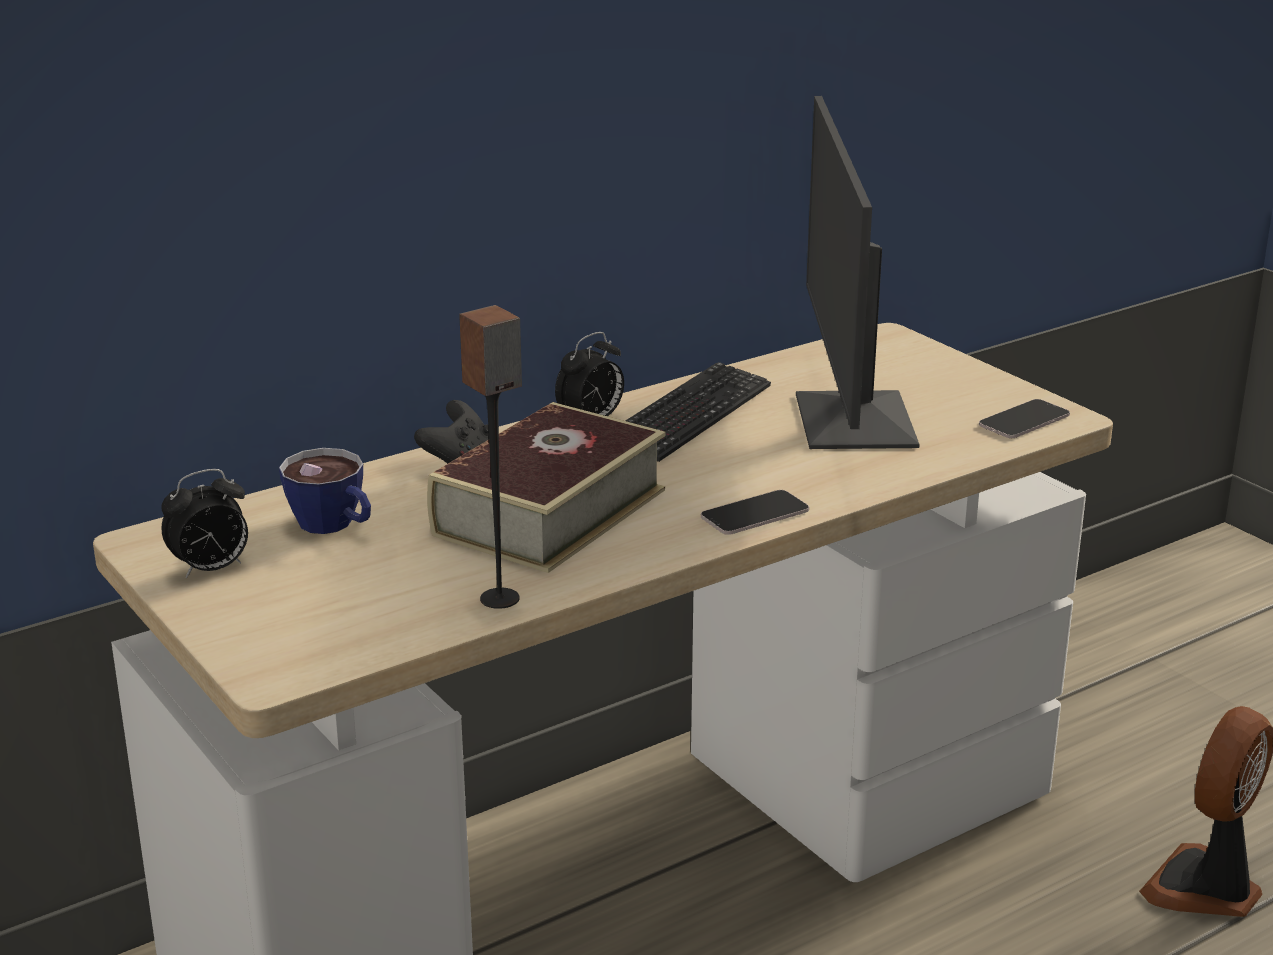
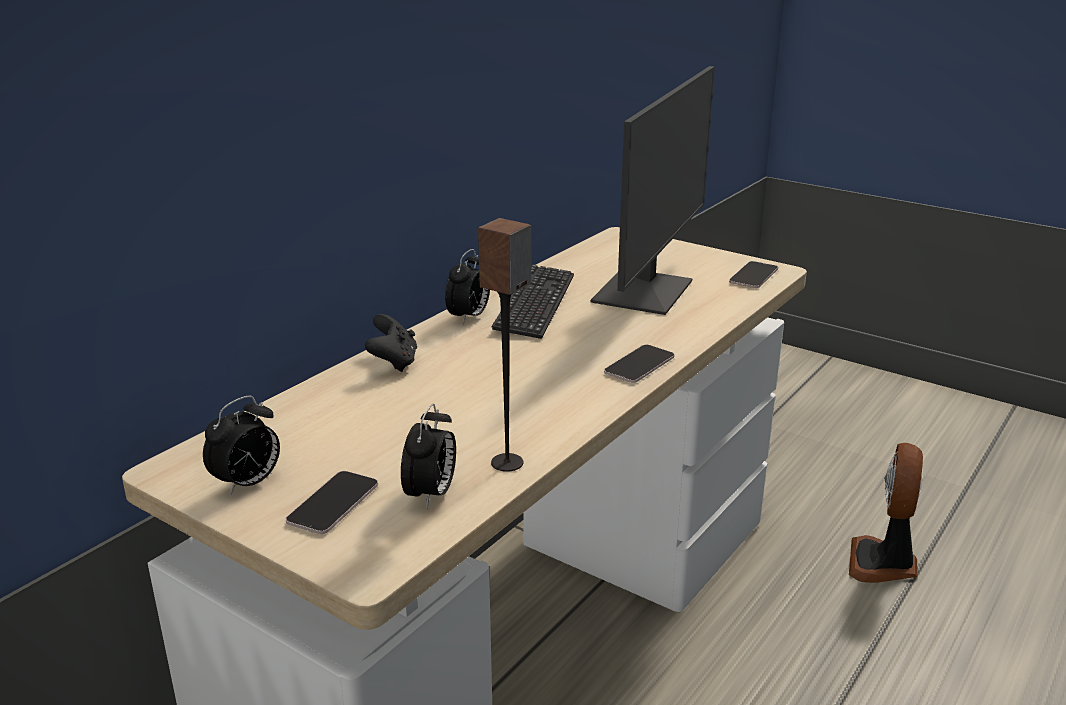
camera: 20 degrees left, 0 degrees up
(283, 606) = (333, 503): none -> phone
(334, 526) = (330, 428): cup -> none
(391, 616) = (431, 495): none -> alarm clock
(549, 512) = (491, 388): book -> none
(850, 421) = (646, 291): monitor -> monitor turned 135 degrees counterclockwise

